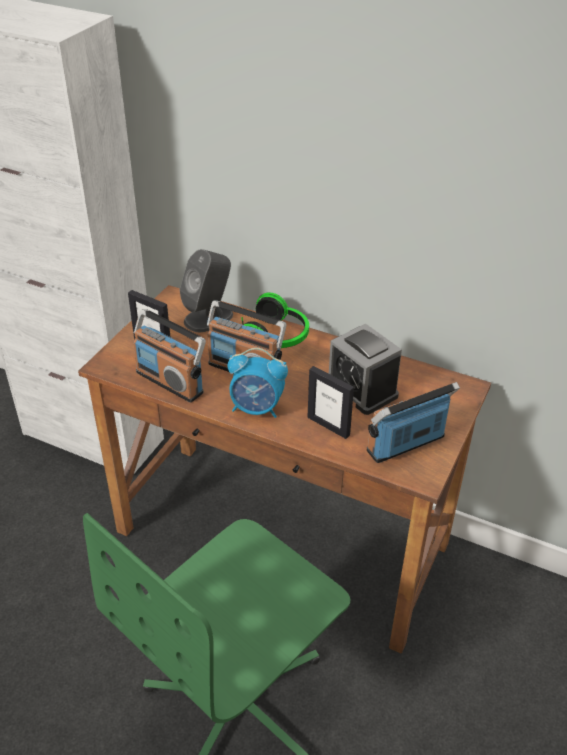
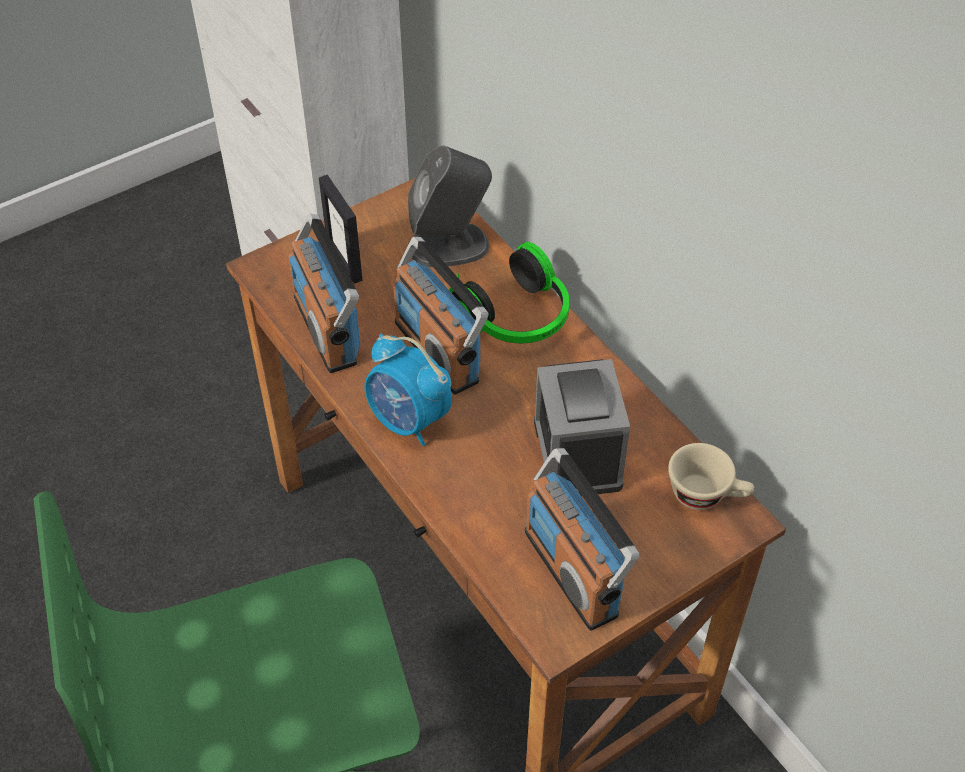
camera: 30 degrees right, 10 degrees up
(328, 426) = (485, 492): picture frame -> none
(406, 444) = (572, 572): radio -> radio turned 120 degrees counterclockwise
(441, 382) = (706, 494): none -> beige cup

